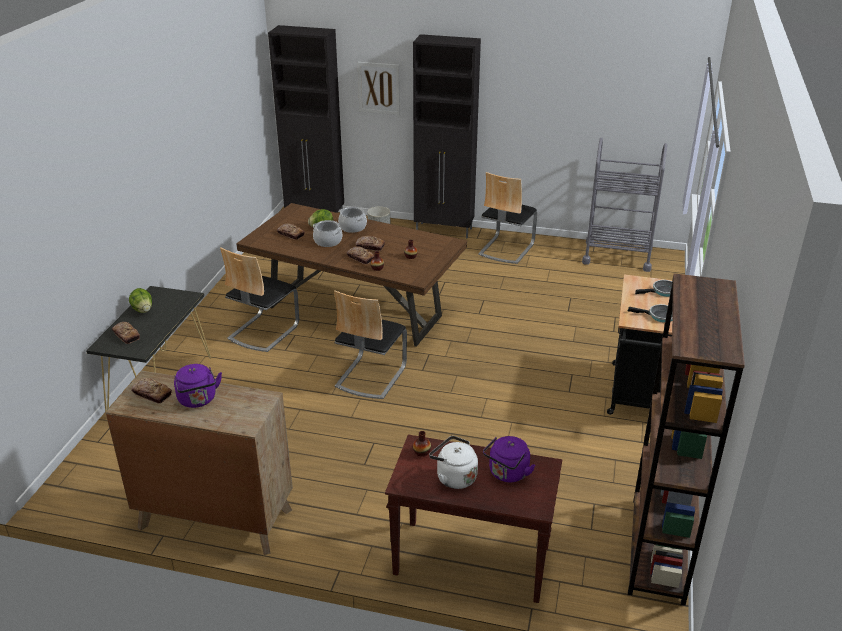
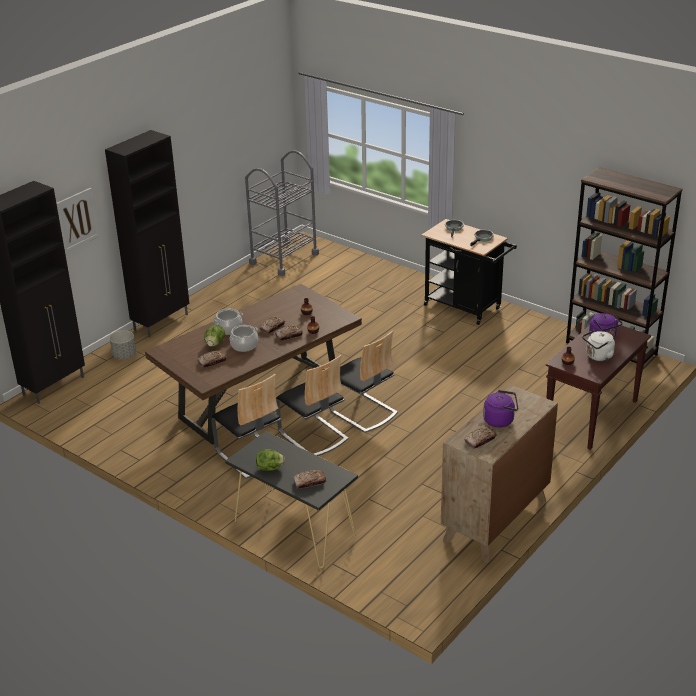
camera: 65 degrees left, 0 degrees up
(506, 249) = (225, 302): chair -> chair (313, 436)

